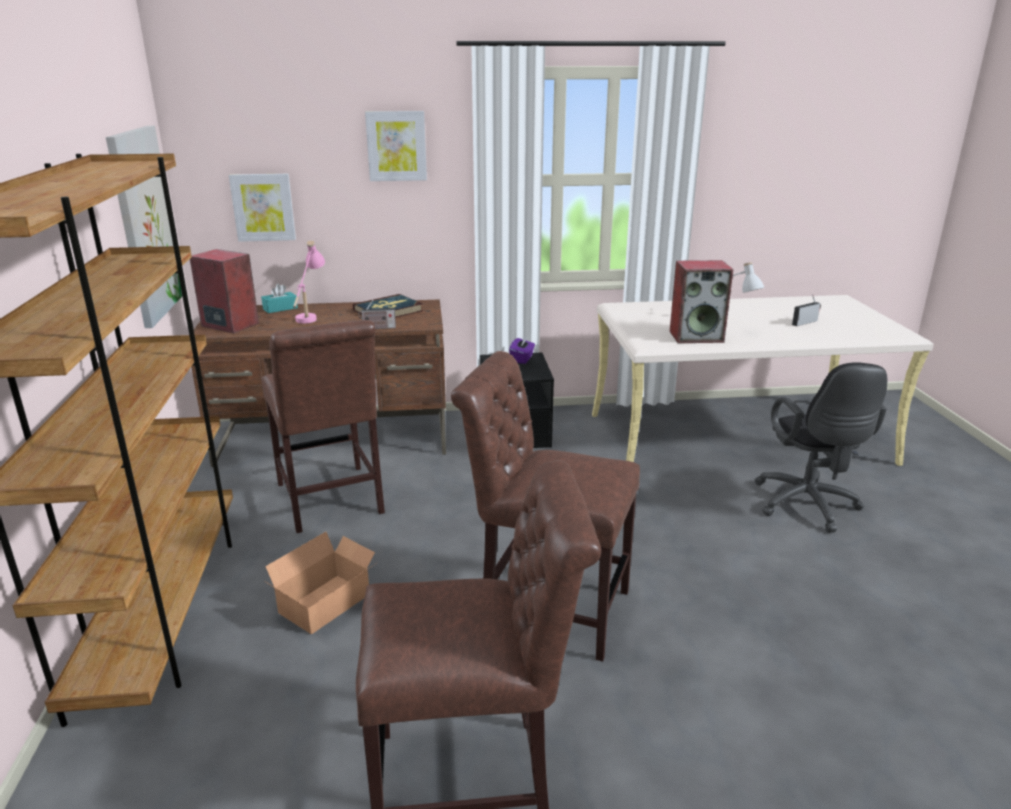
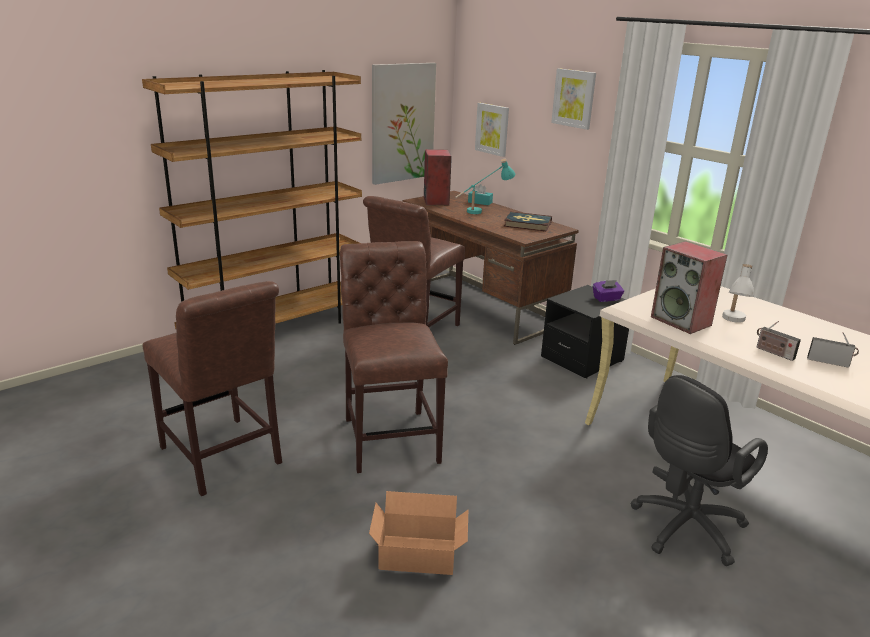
camera: 55 degrees right, 0 degrees up
(310, 315) = (483, 210): pink table lamp -> turquoise table lamp
(328, 604) = (321, 367): cardboard box -> cardboard box (419, 557)
(377, 328) = (494, 229): radio -> radio (773, 352)

